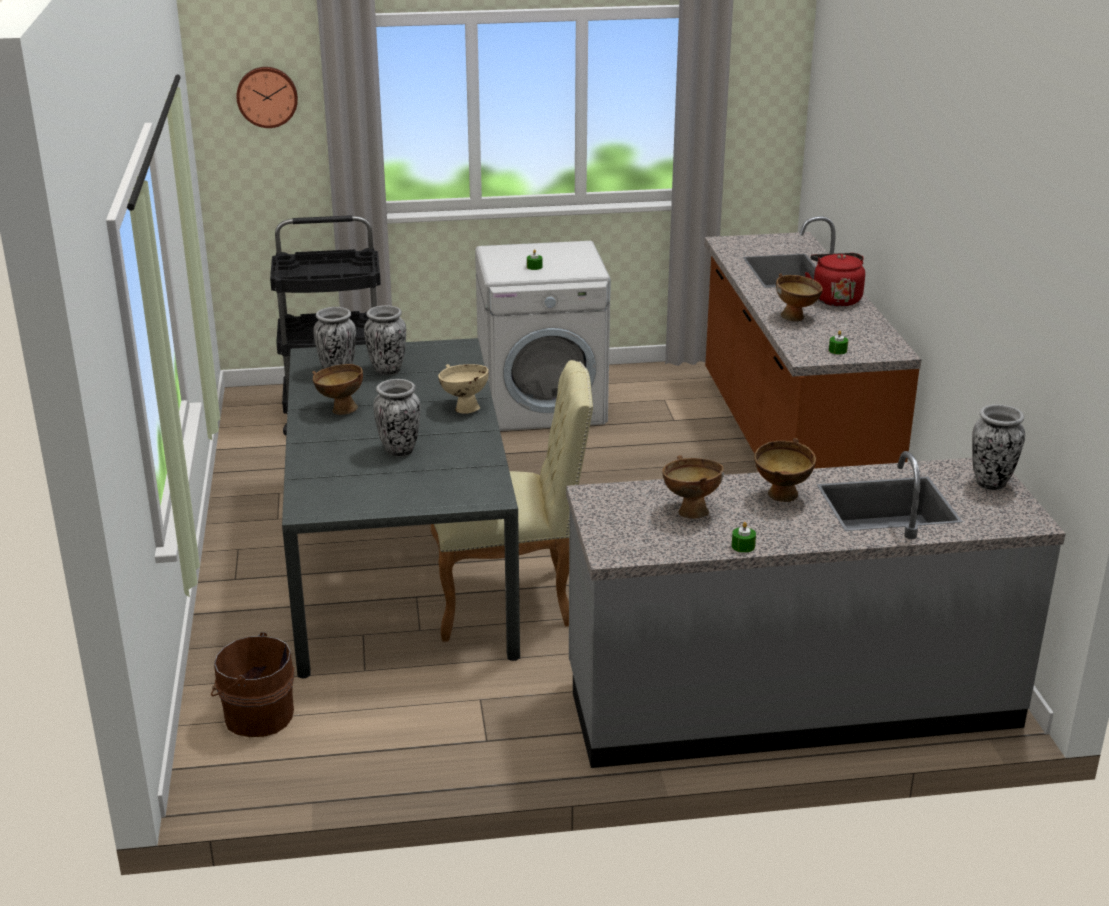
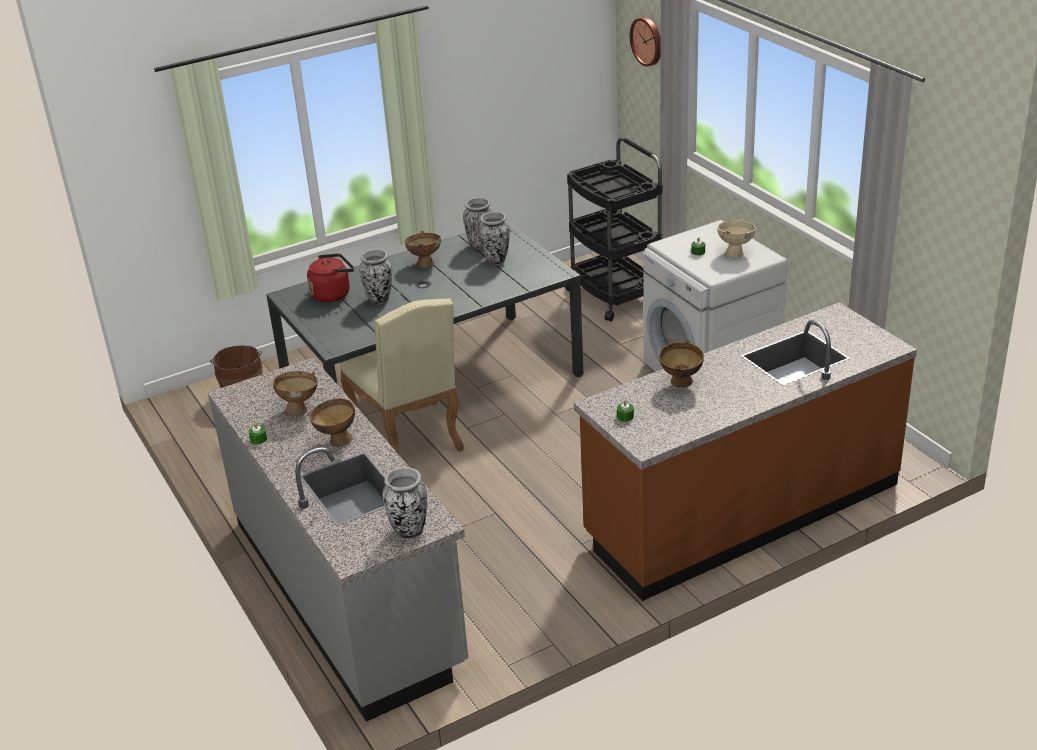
camera: 70 degrees right, 5 degrees up
(463, 407) = (457, 302): beige bowl -> beige bowl (735, 252)
(835, 299) = (746, 394): red kettle -> red kettle (333, 294)

